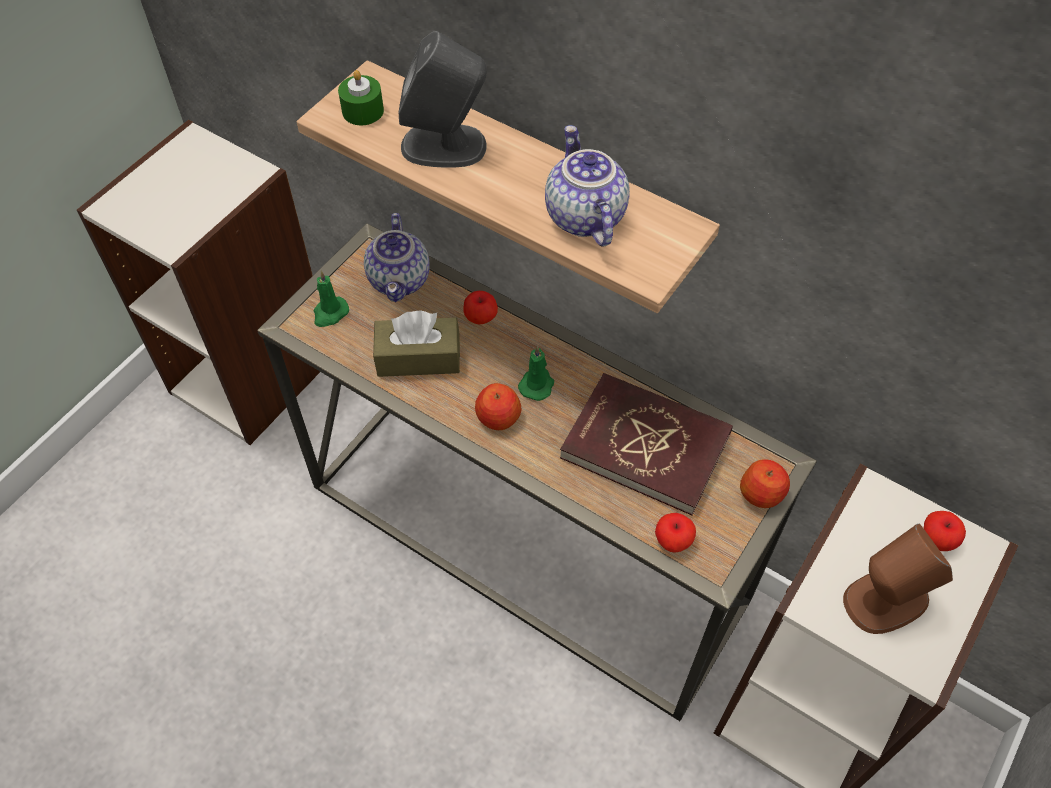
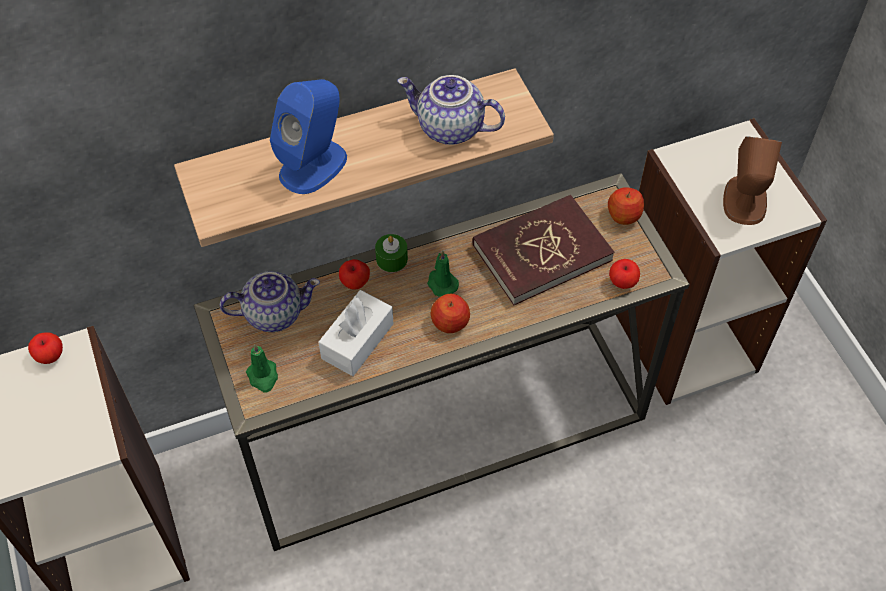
camera: 55 degrees left, 0 degrees up
(363, 111) = (230, 193): green candle -> green candle (391, 259)
(401, 281) = (274, 313): teapot -> teapot turned 45 degrees counterclockwise
(418, 357) = (357, 341): brown tissue box -> white tissue box
(445, 146) = (313, 165): grey speaker -> blue speaker
(937, 539) = (724, 150): apple -> apple (50, 356)

